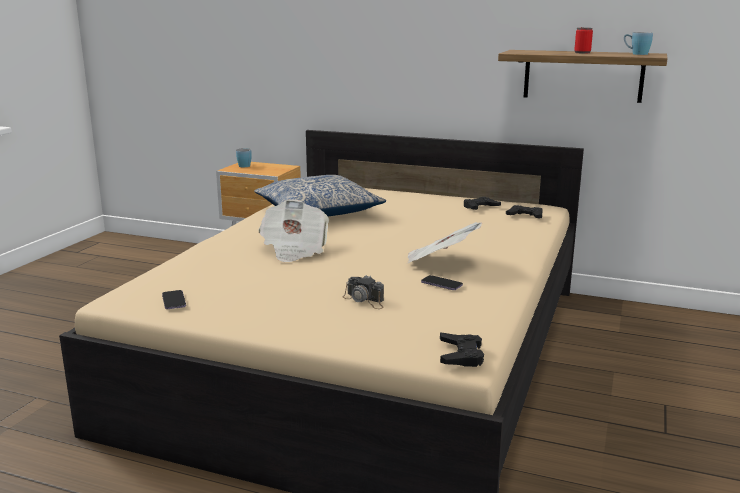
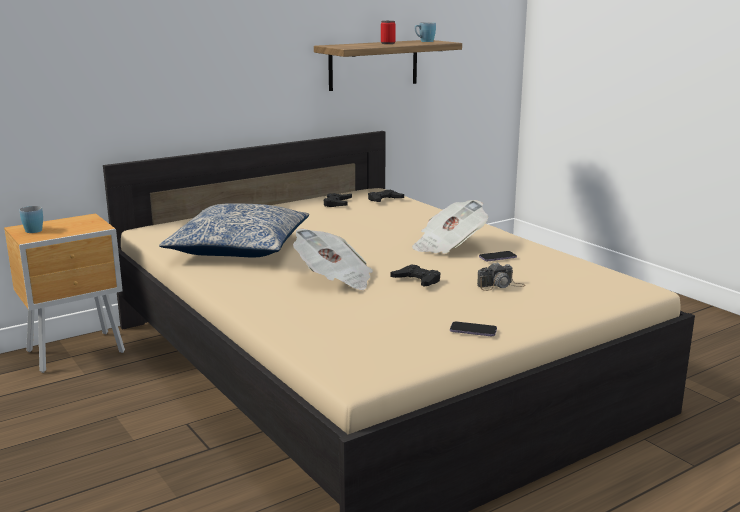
camera: 55 degrees left, 0 degrees up
(174, 301) = (404, 350): phone -> phone (473, 331)
(461, 355) = (635, 285): black game controller -> black game controller (417, 280)

